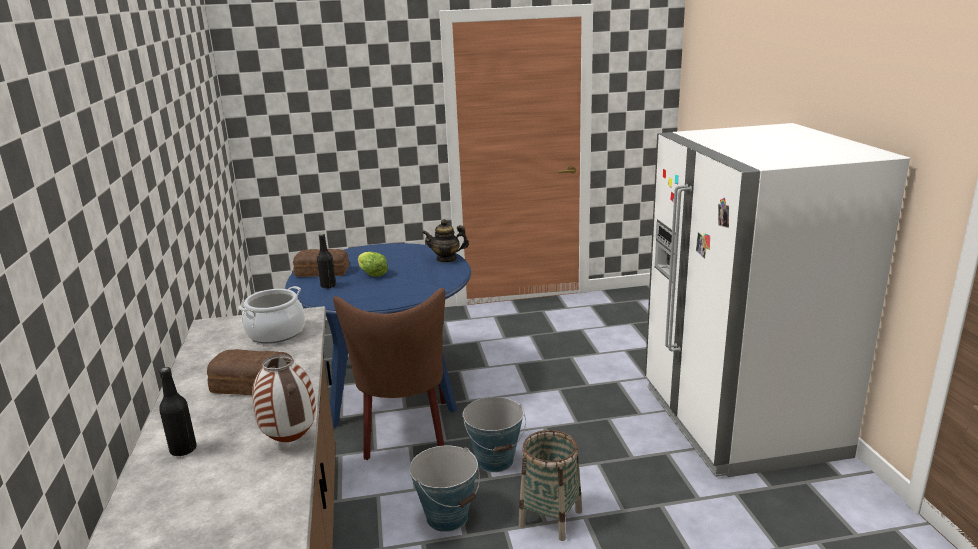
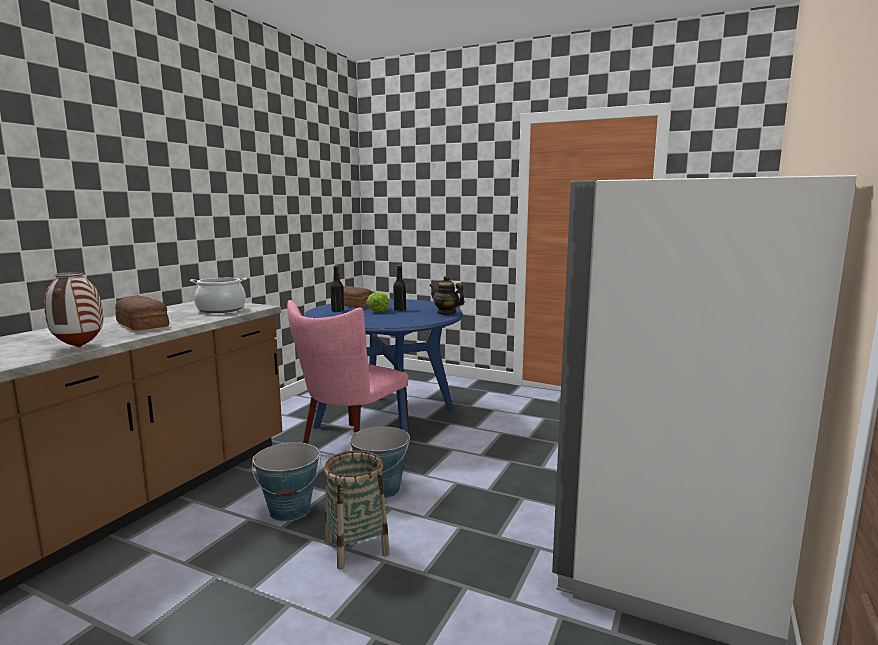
camera: 35 degrees right, 10 degrees down
(183, 450) = (36, 337): black bottle -> black bottle (399, 310)
(405, 433) = (350, 448): brown chair -> pink chair

